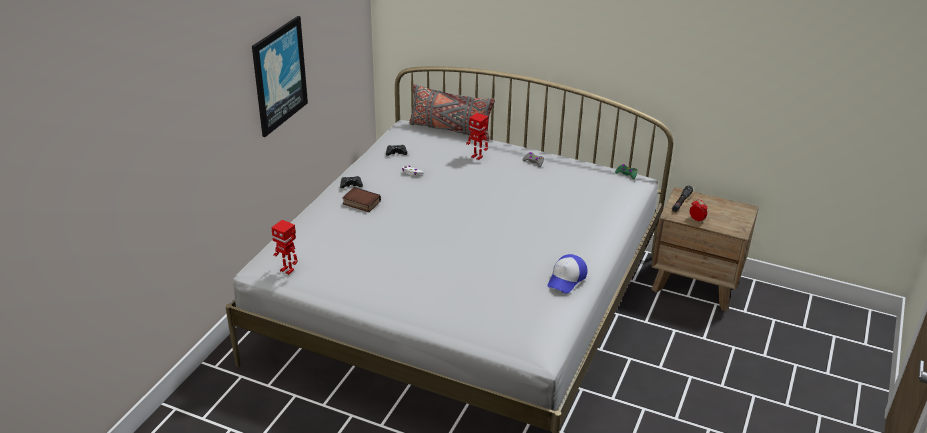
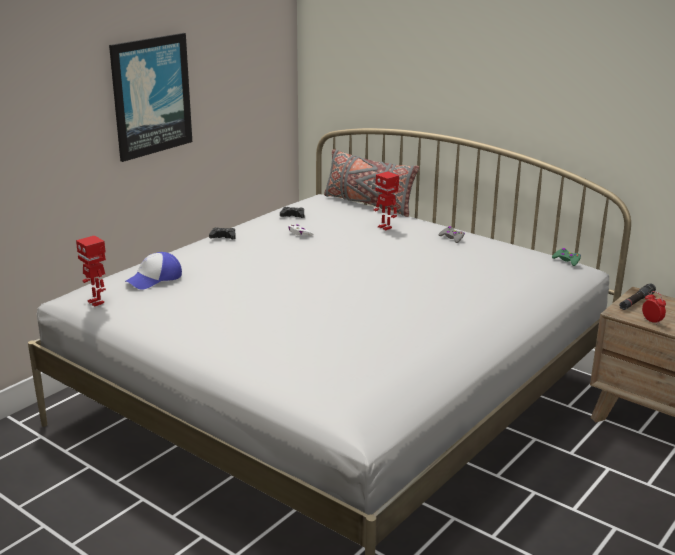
camera: 15 degrees right, 10 degrees down
(360, 203) = (223, 253): book -> none
(566, 279) = (436, 351): cap -> cap (155, 279)

